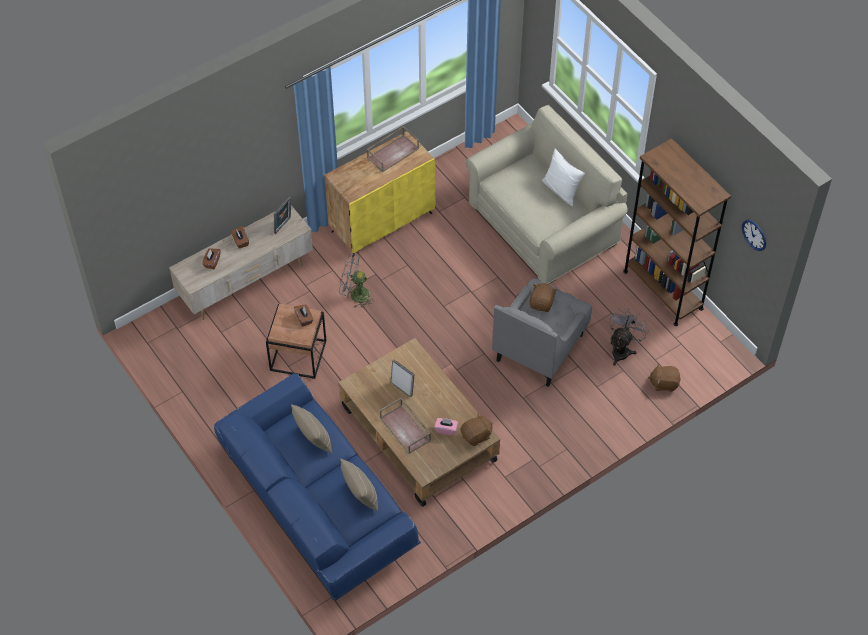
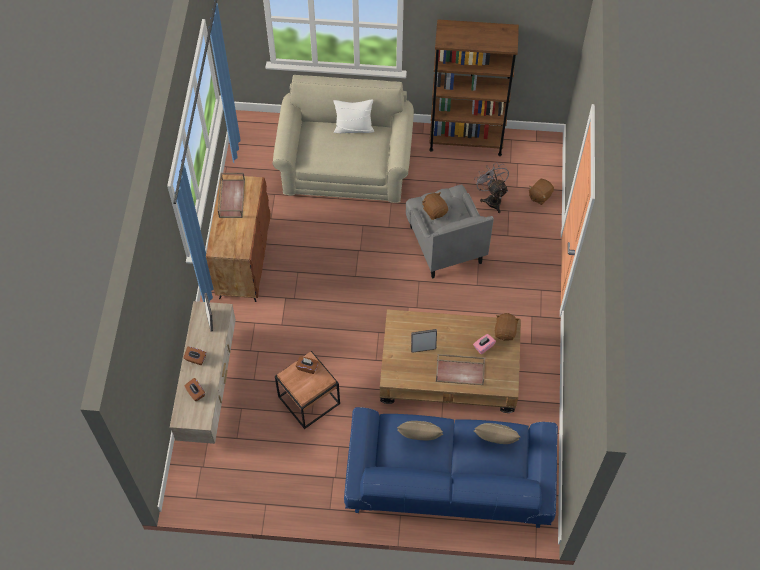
camera: 50 degrees left, 5 degrees up
(355, 295) = (291, 324): grey fan -> none
(382, 222) = (243, 260): yellow cabinet -> brown cabinet
(754, 235) = (549, 40): wall clock -> none

